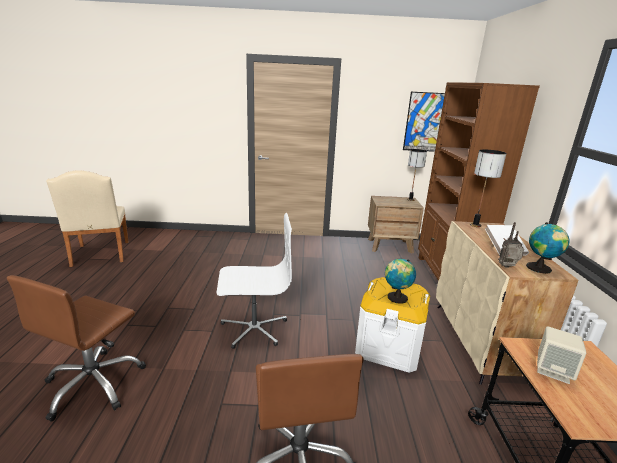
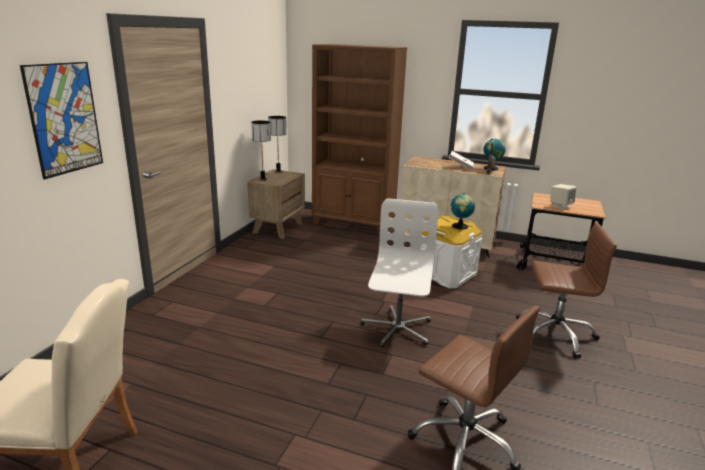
camera: 70 degrees left, 0 degrees up
(426, 122) = (267, 86): picture -> picture (64, 119)
(475, 225) = (415, 162): table lamp -> table lamp (263, 179)

